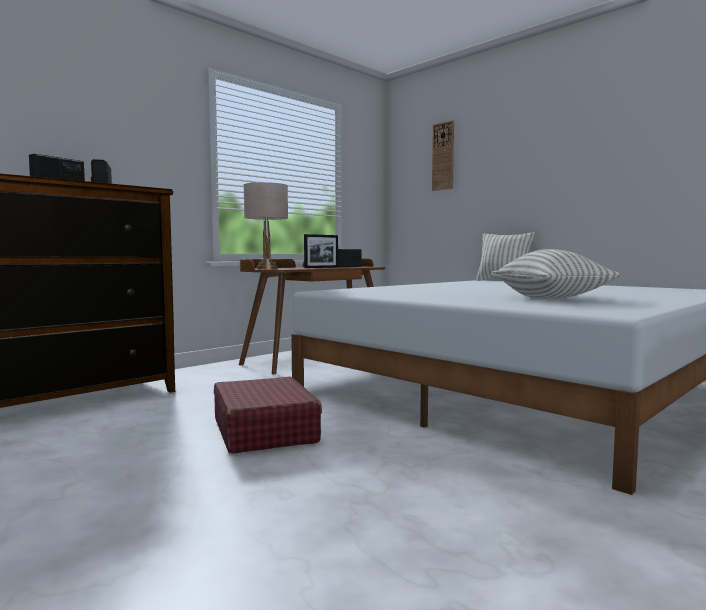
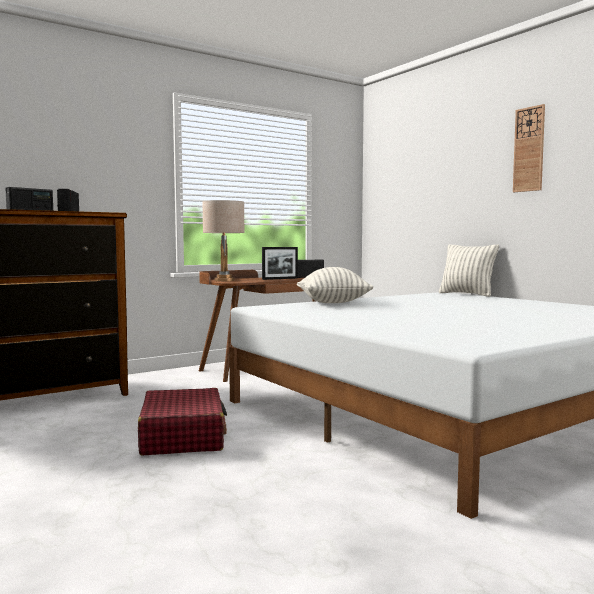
camera: 10 degrees right, 0 degrees up
(443, 156) = (414, 163): wall clock -> wall clock (529, 149)
(551, 299) = (456, 324): pillow -> pillow (333, 303)

